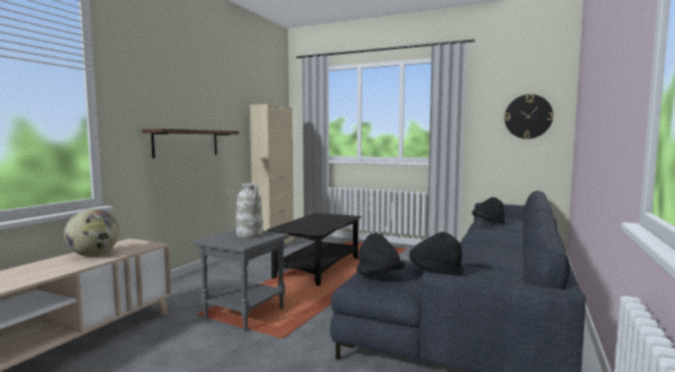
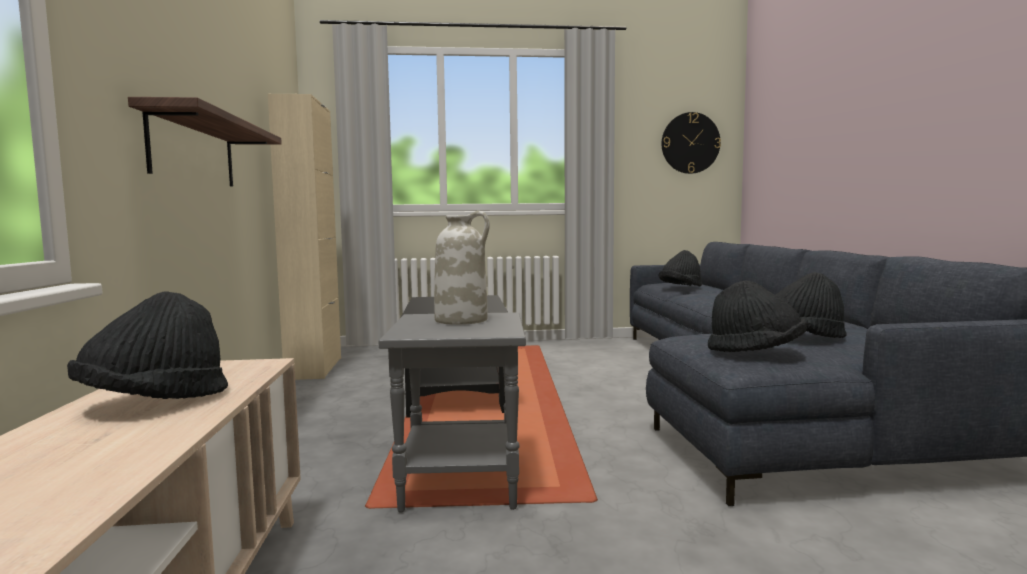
camera: 30 degrees left, 0 degrees up
(94, 255) = (155, 402): globe -> black hat

